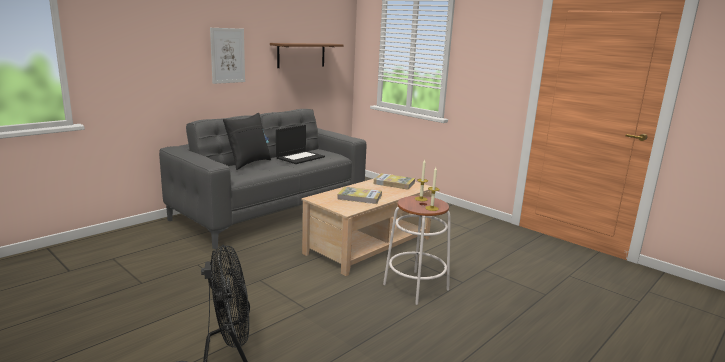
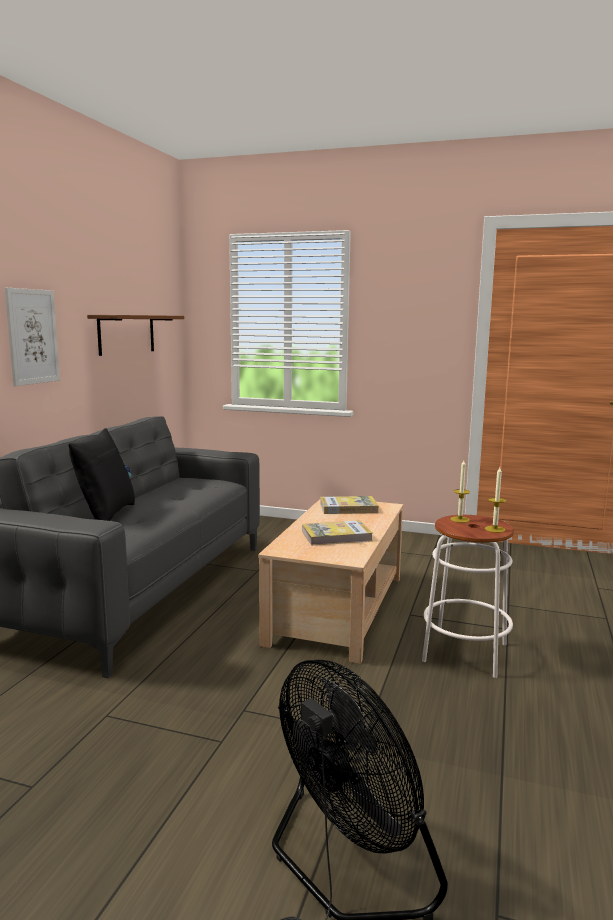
camera: 25 degrees left, 5 degrees down
(300, 157) = (176, 493): laptop -> none

